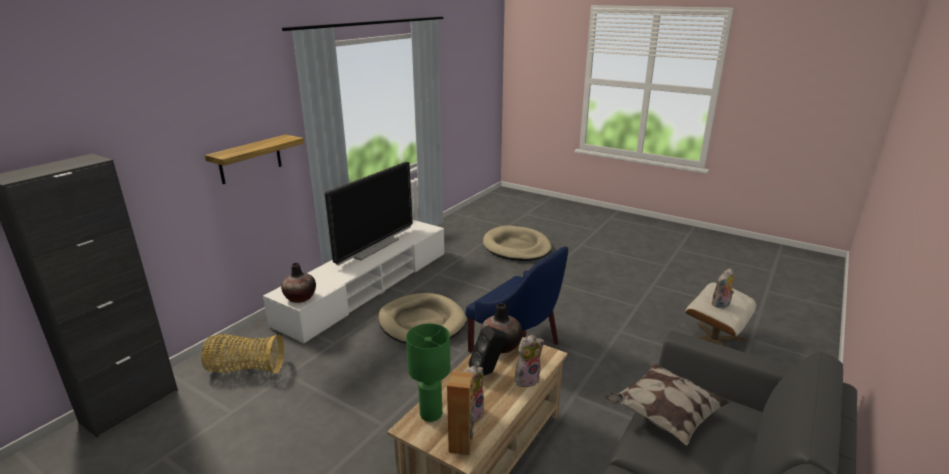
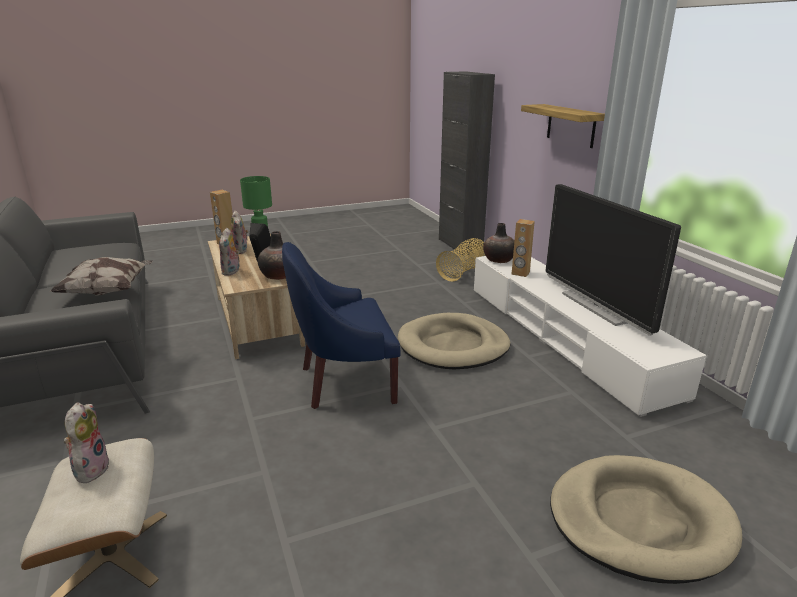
camera: 125 degrees right, 0 degrees up
(329, 282) = (520, 273): none -> brown speaker

